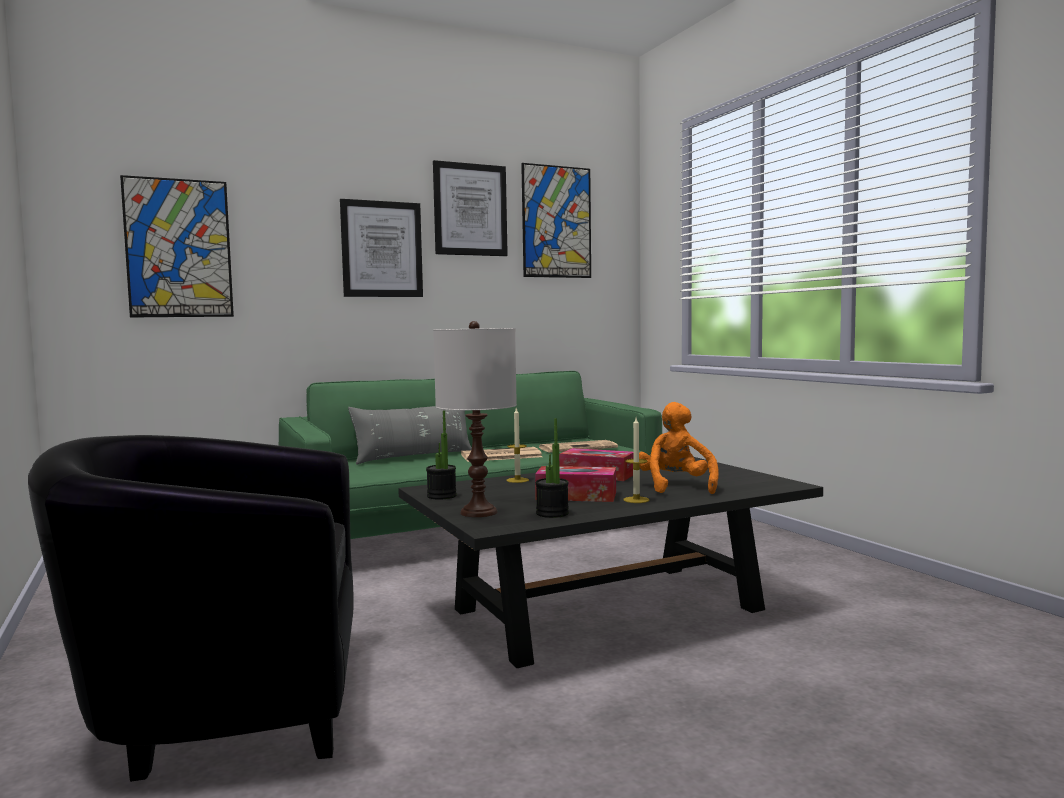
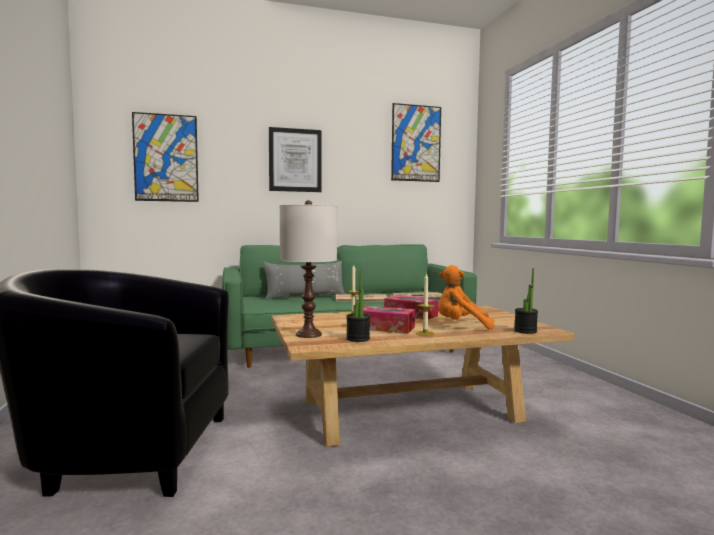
camera: 10 degrees right, 0 degrees up
(441, 496) = (294, 322): potted plant -> potted plant (525, 331)
(470, 210) = (355, 134): picture -> none
(607, 609) = (409, 410): black coffee table -> beige coffee table
(676, 487) = (461, 326): orange plush toy -> orange plush toy turned 90 degrees counterclockwise

